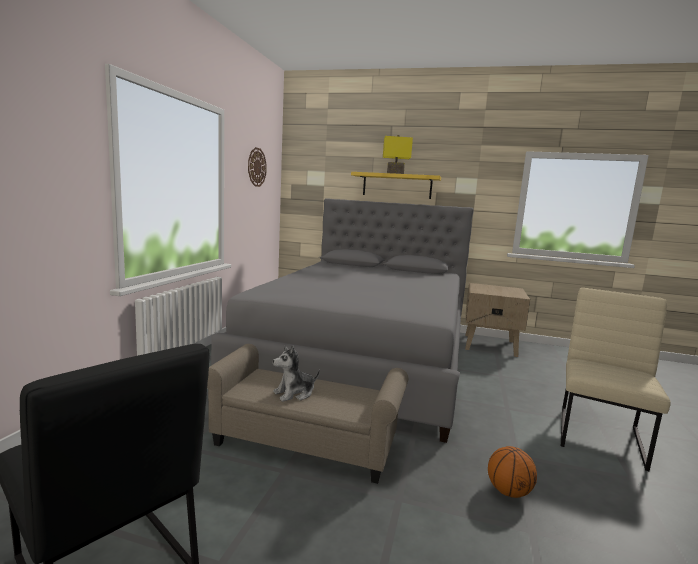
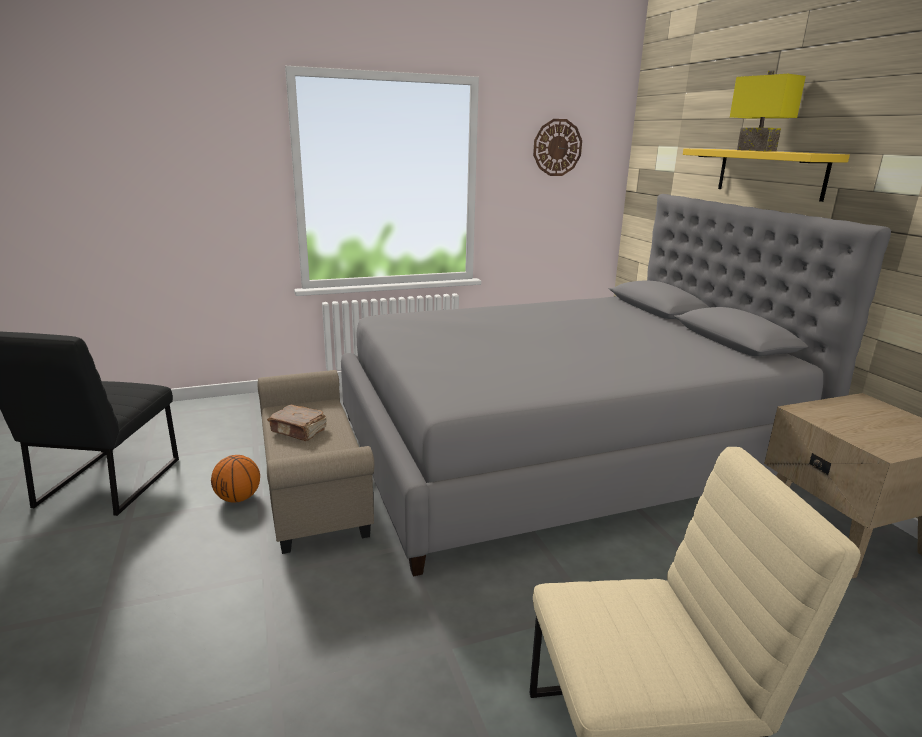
camera: 55 degrees right, 10 degrees up
(294, 393) = (299, 431): plush toy -> brown book
(508, 492) = (344, 655): basketball -> basketball (238, 498)

